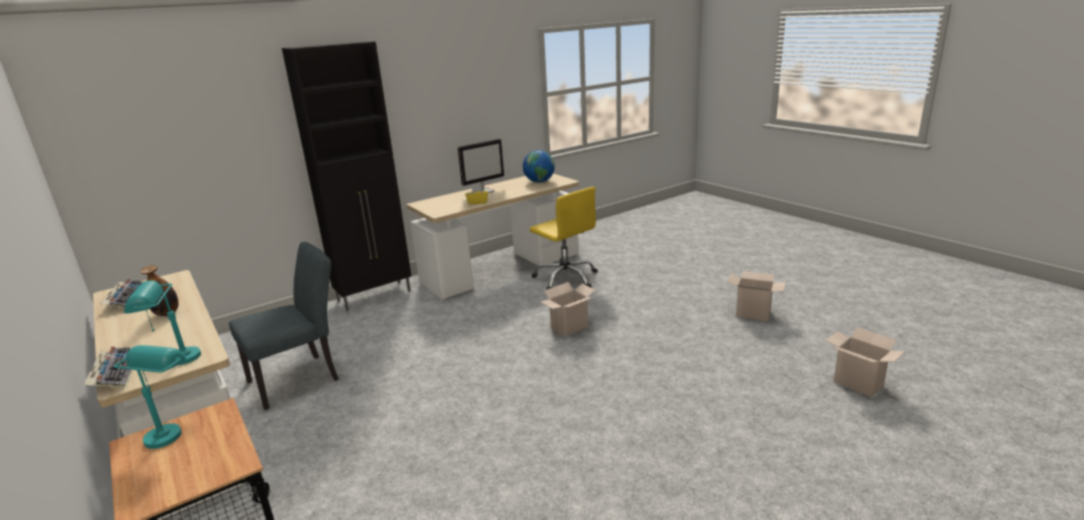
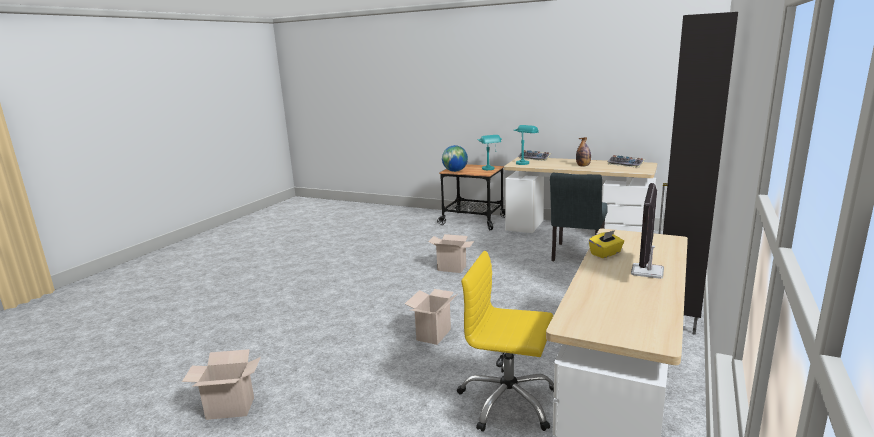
camera: 150 degrees right, 5 degrees down
(539, 182) = (613, 313): globe -> globe (455, 171)
(856, 383) = (160, 351): cardboard box -> cardboard box (453, 268)

